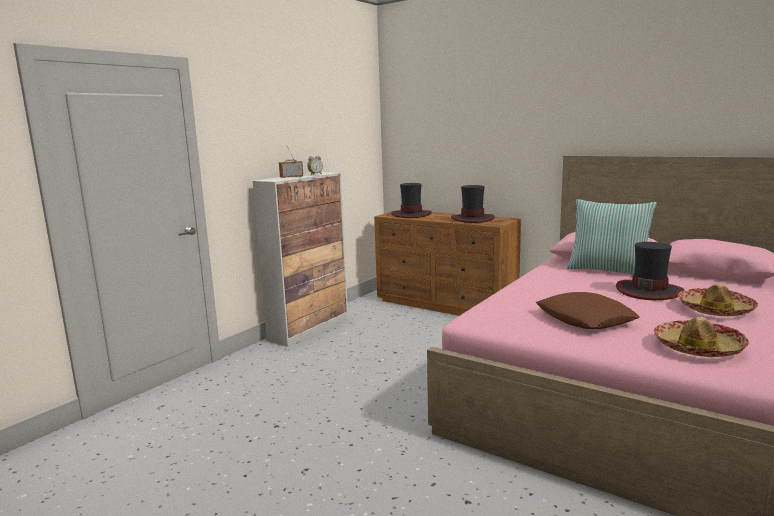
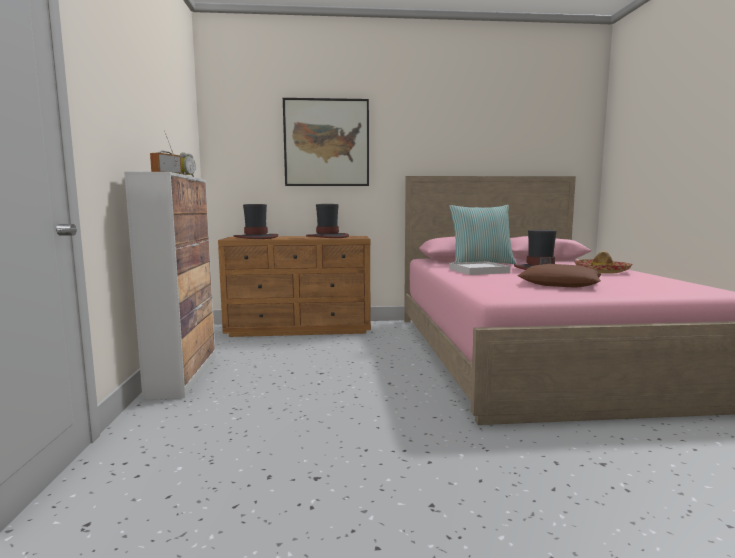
camera: 40 degrees left, 5 degrees down
(485, 120) = (326, 143): none -> picture
(564, 283) = (478, 271): none -> white tray
(698, 347) = (659, 286): hat -> none

